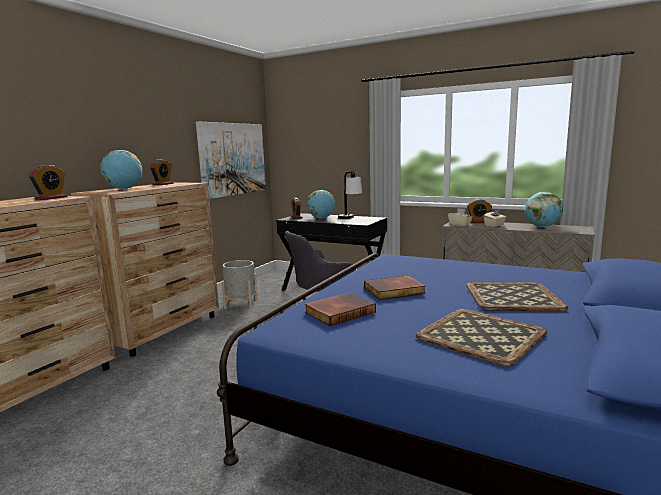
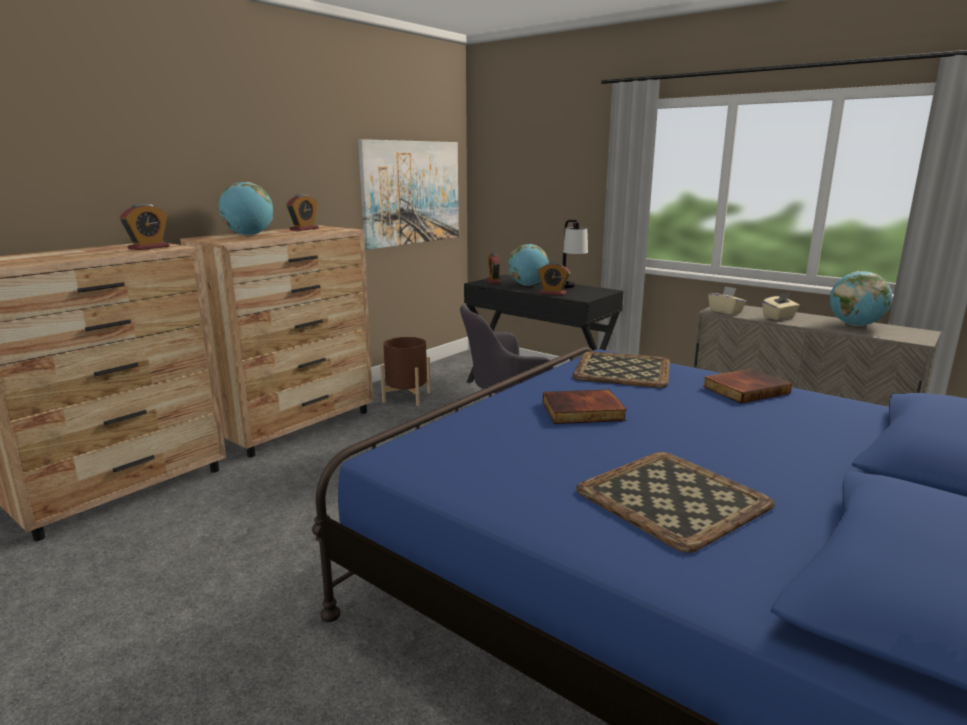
camera: 10 degrees right, 5 degrees up
(241, 304) = (406, 397): grey planter -> brown planter
(339, 312) = (491, 437): book -> book (745, 389)
(478, 222) = (757, 309): alarm clock -> alarm clock (553, 293)
(511, 296) = (752, 439): tray -> tray (621, 369)

